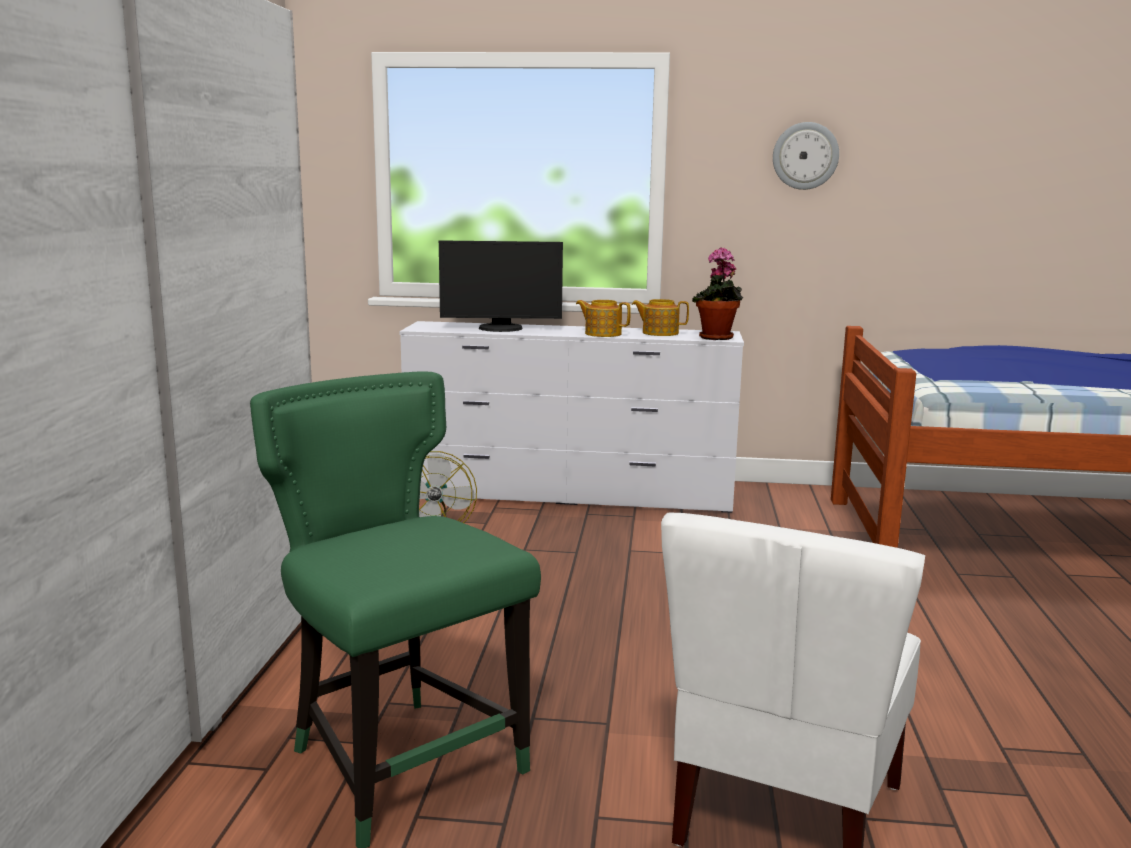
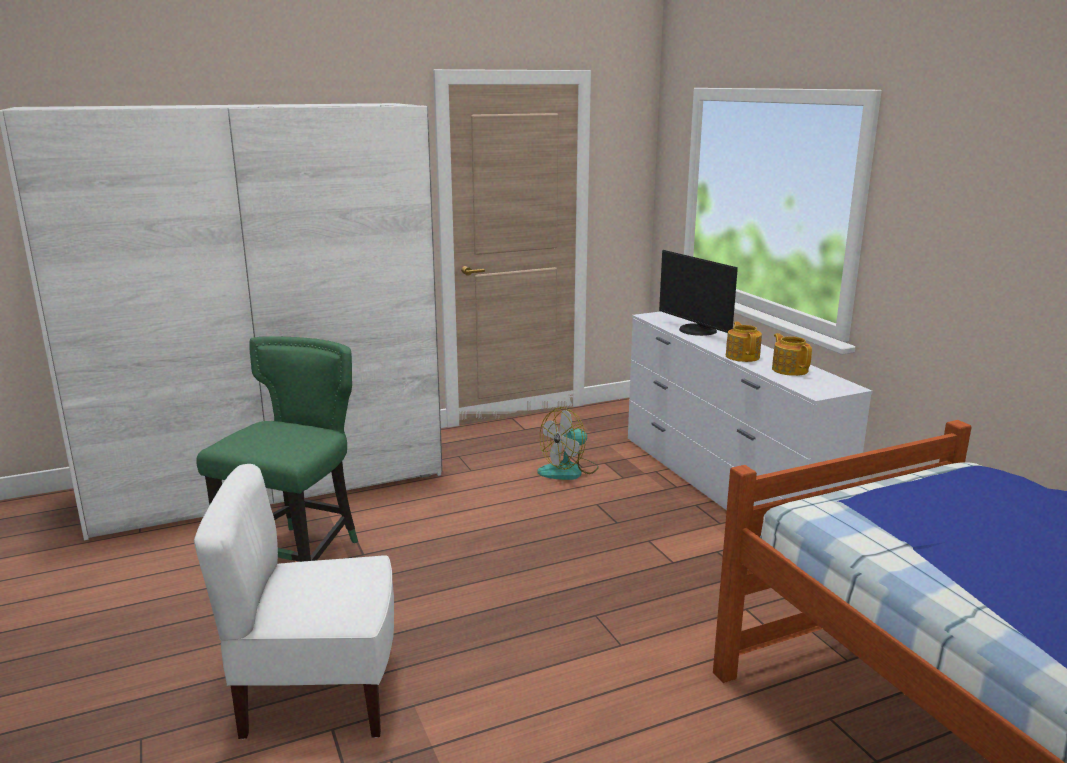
camera: 60 degrees right, 5 degrees up
(717, 338) = (811, 389): potted plant -> none
(805, 156) = (987, 213): wall clock -> none

